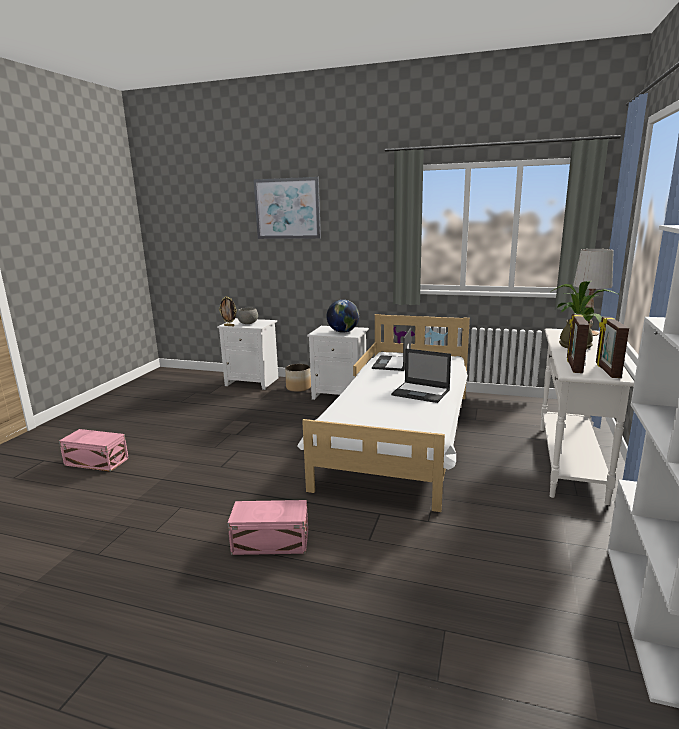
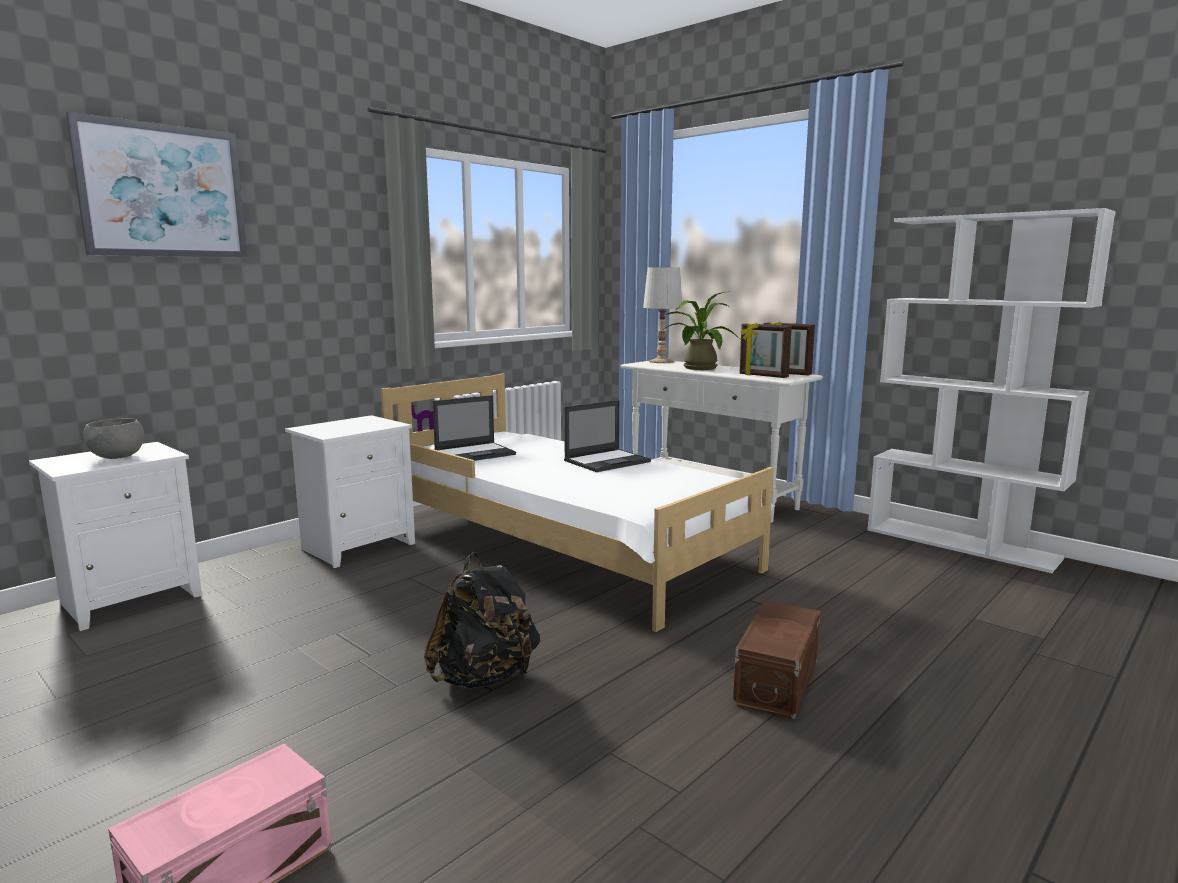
camera: 65 degrees left, 5 degrees down
(229, 326) = (86, 469): picture frame -> none
(229, 462) = (485, 678): none -> black backpack
(271, 542) = (779, 681): pink storage box -> brown storage box
(298, 388) = (260, 568): planter -> none
(343, 332) = (361, 425): globe -> none
(392, 364) = (475, 453): laptop -> laptop turned 75 degrees counterclockwise

